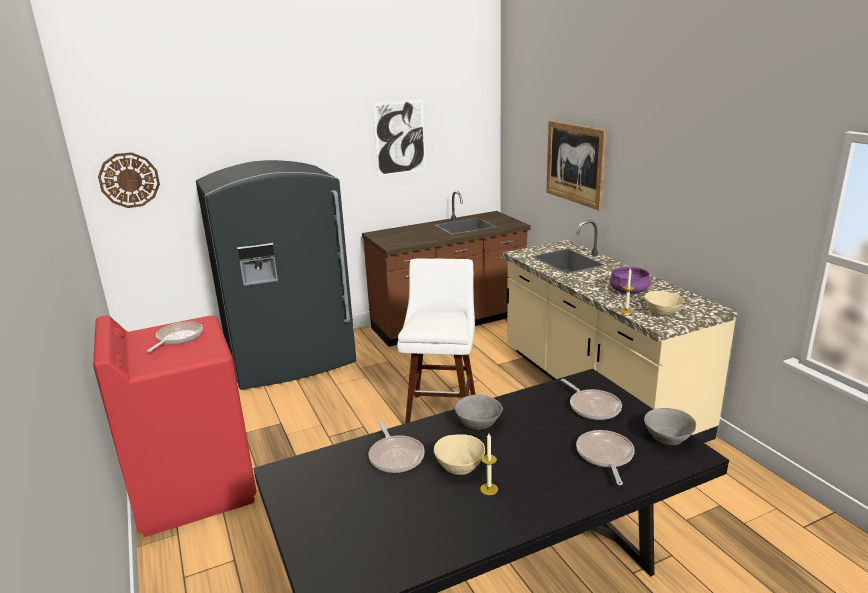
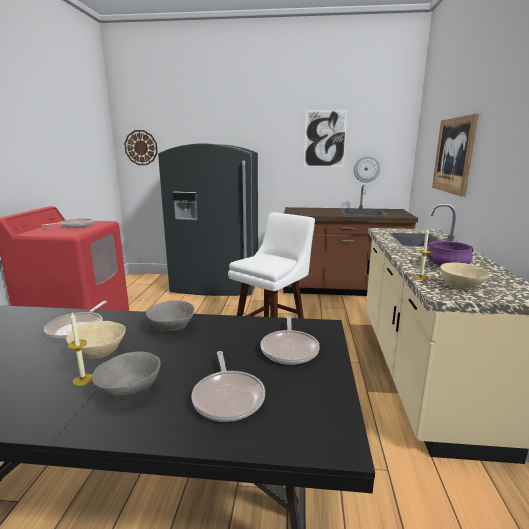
camera: 30 degrees right, 5 degrees down
(451, 169) = (366, 169): none -> wall clock
(605, 456) = (228, 397): frying pan -> frying pan turned 135 degrees clockwise
(667, 438) = (324, 409): grey bowl -> grey bowl (130, 390)

